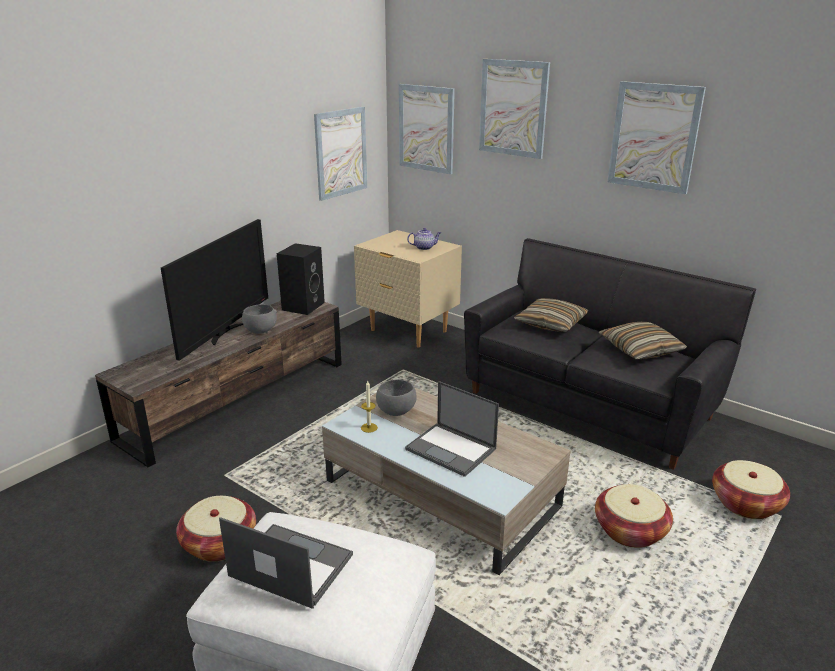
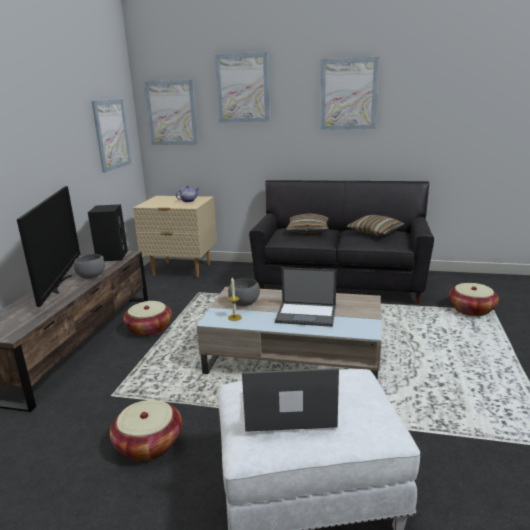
camera: 25 degrees left, 5 degrees down
(630, 530) = (427, 341): basket -> basket (149, 329)

